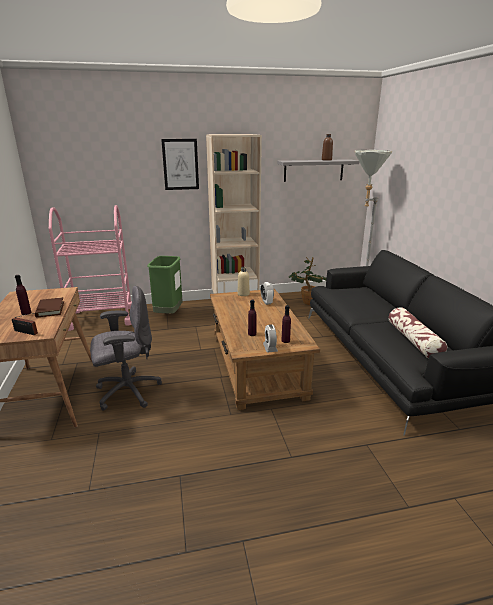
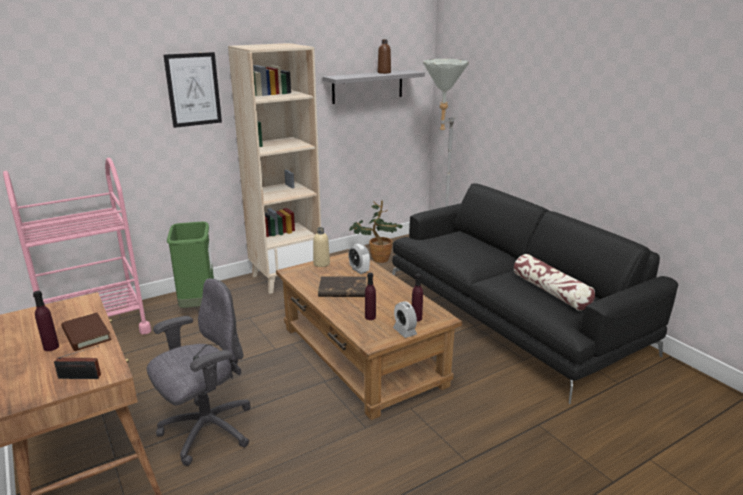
camera: 20 degrees left, 0 degrees up
(245, 313) = (342, 290): none -> brown book

